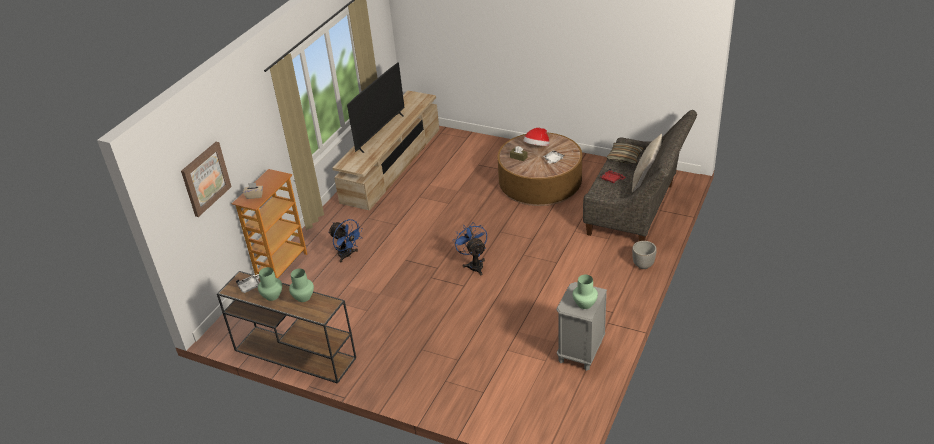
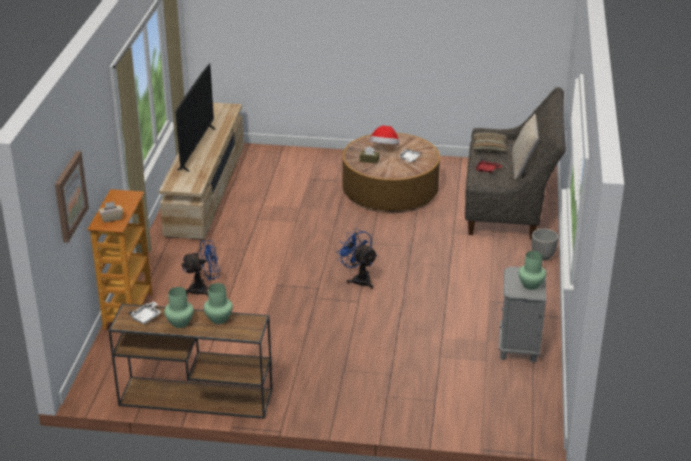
camera: 20 degrees left, 5 degrees down
(347, 255) = (203, 289): blue fan -> blue fan turned 45 degrees counterclockwise

